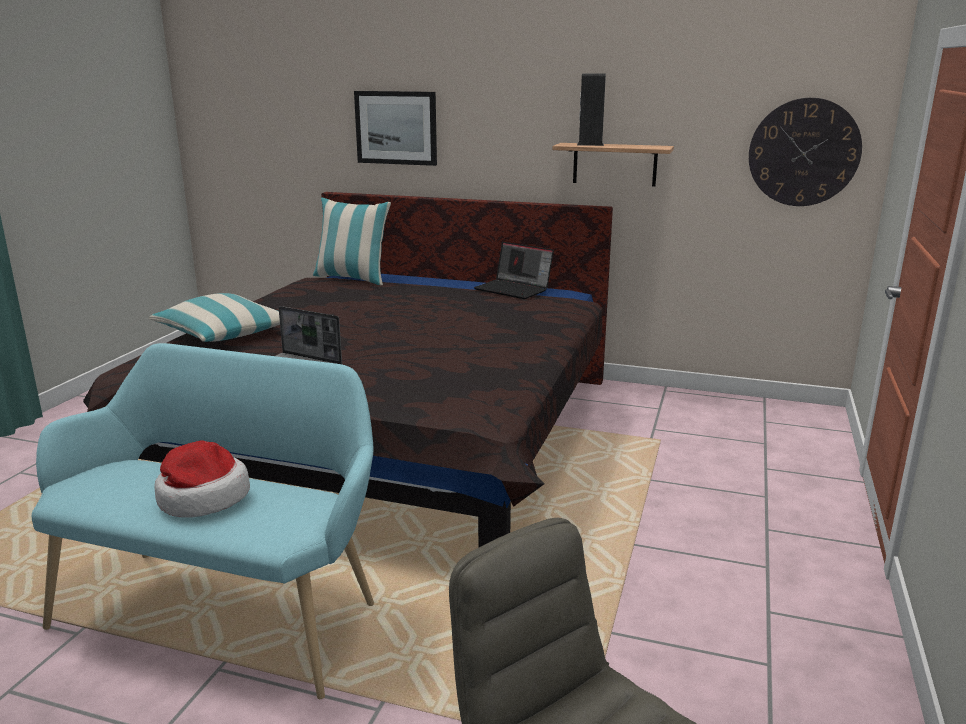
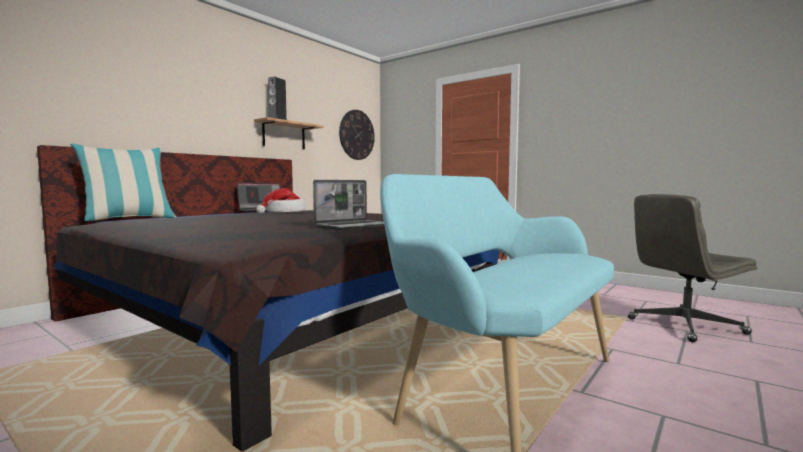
camera: 70 degrees left, 15 degrees down
(202, 498) = (533, 265): hat -> hat (284, 213)
(224, 334) = (207, 233): pillow -> none
(396, 128) = (122, 92): picture -> none

